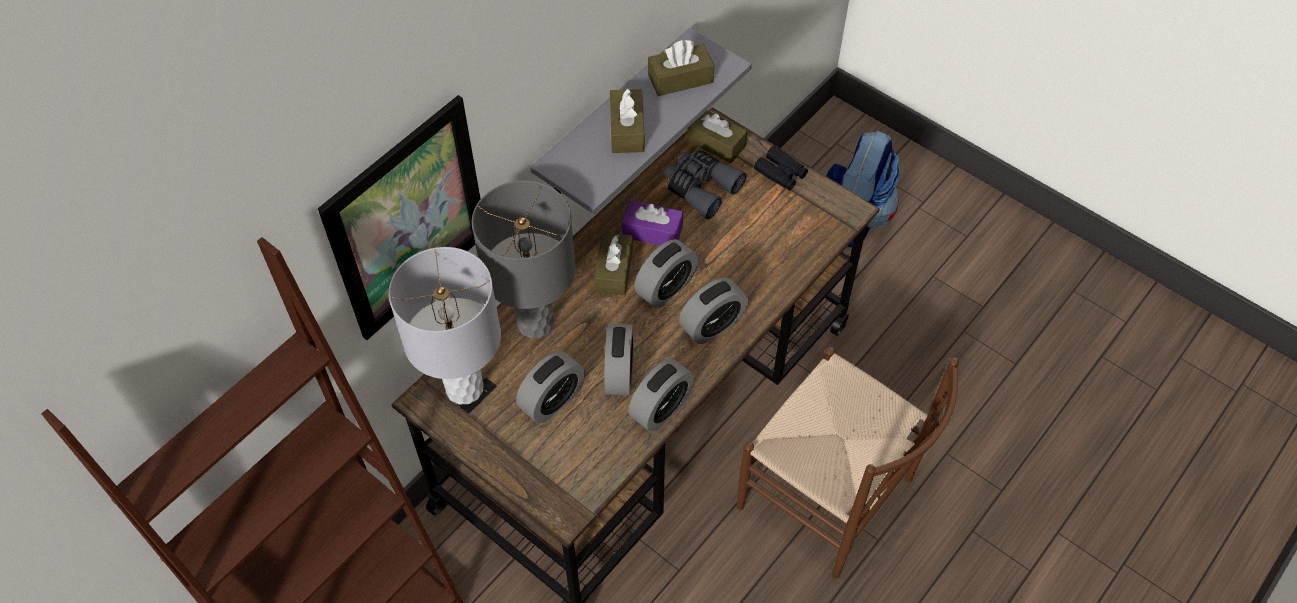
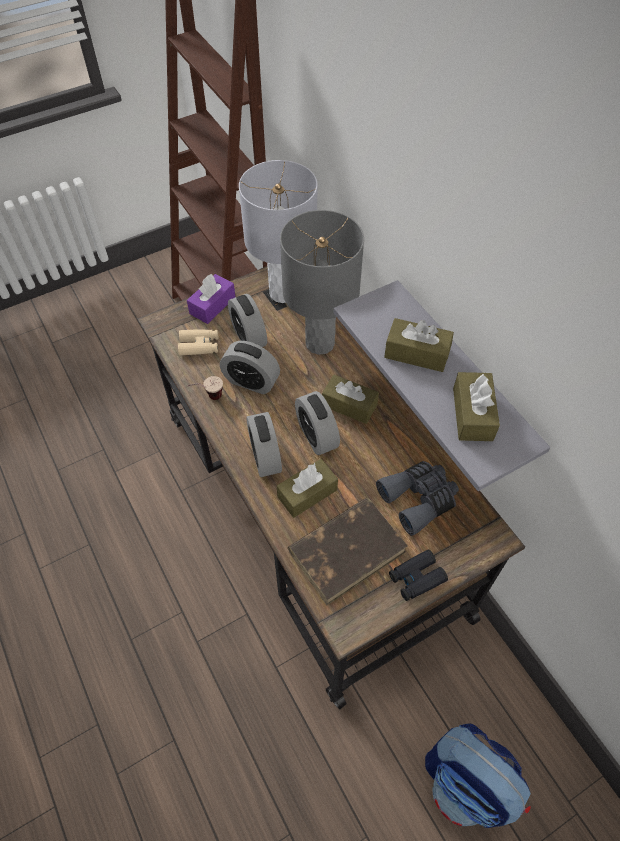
camera: 110 degrees right, 0 degrees up
(408, 220) = (328, 155): picture -> none
(586, 449) = (199, 345): none -> beige binoculars
(652, 231) = (380, 444): purple tissue box -> purple tissue box (212, 305)
(661, 408) = (208, 398): alarm clock -> cup
(716, 143) = (472, 532): brown tissue box -> brown tissue box (307, 493)
(780, 227) = (347, 550): none -> brown book
(831, 498) = (181, 618): brown chair -> none

